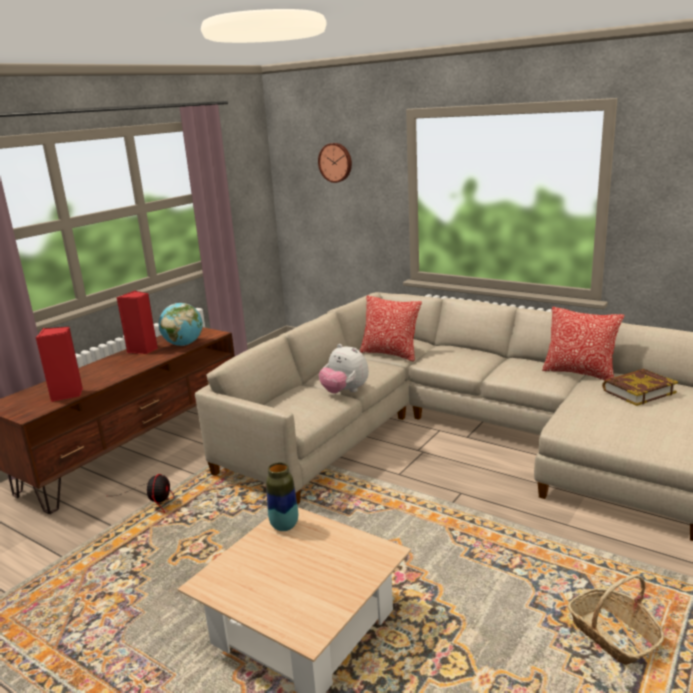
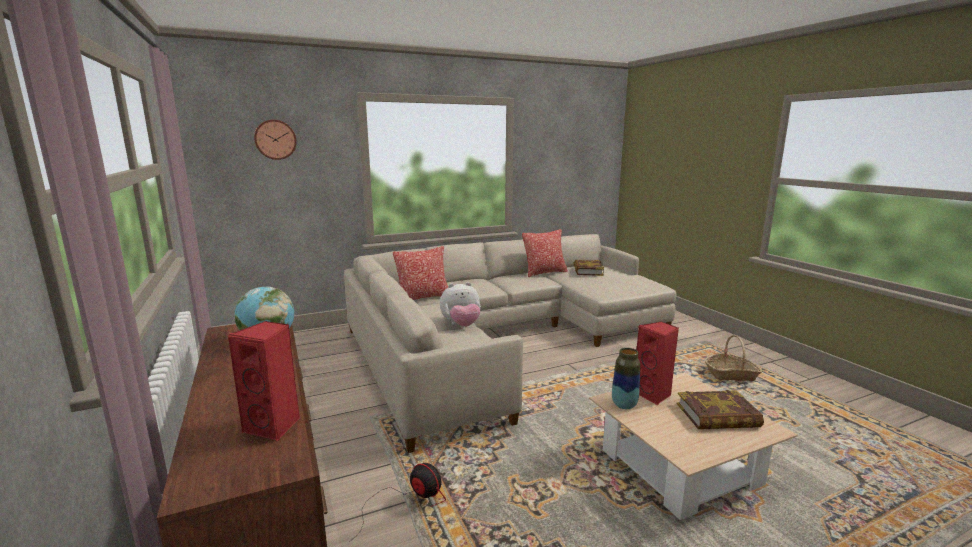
camera: 60 degrees left, 5 degrees down
(143, 350) = (229, 360): red speaker -> red speaker (653, 395)
(310, 590) = (718, 416): none -> book

